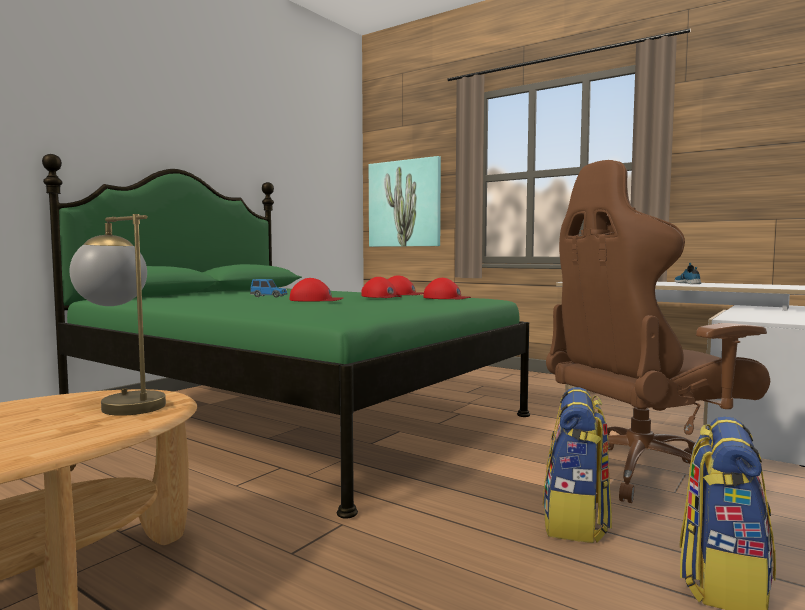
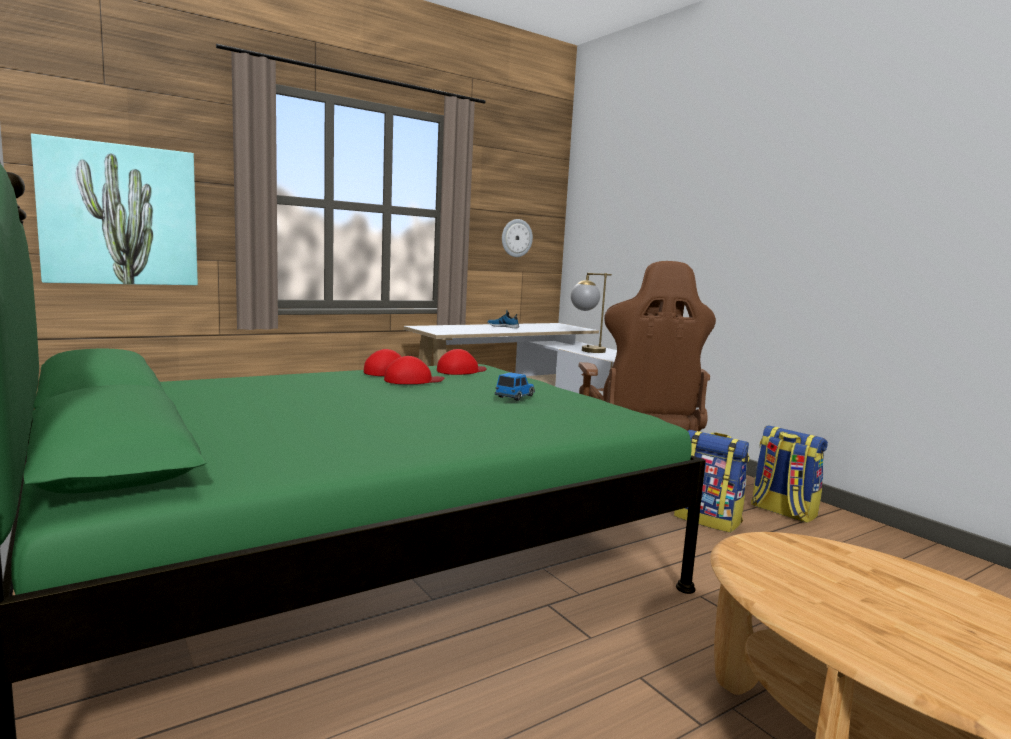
camera: 70 degrees left, 5 degrees up
(122, 404) = (793, 559): table lamp -> table lamp (586, 351)
(269, 296) = (338, 409): toy car -> toy car (515, 396)
(315, 300) = (452, 402): red cap -> none
(760, 177) = (516, 238): none -> wall clock

